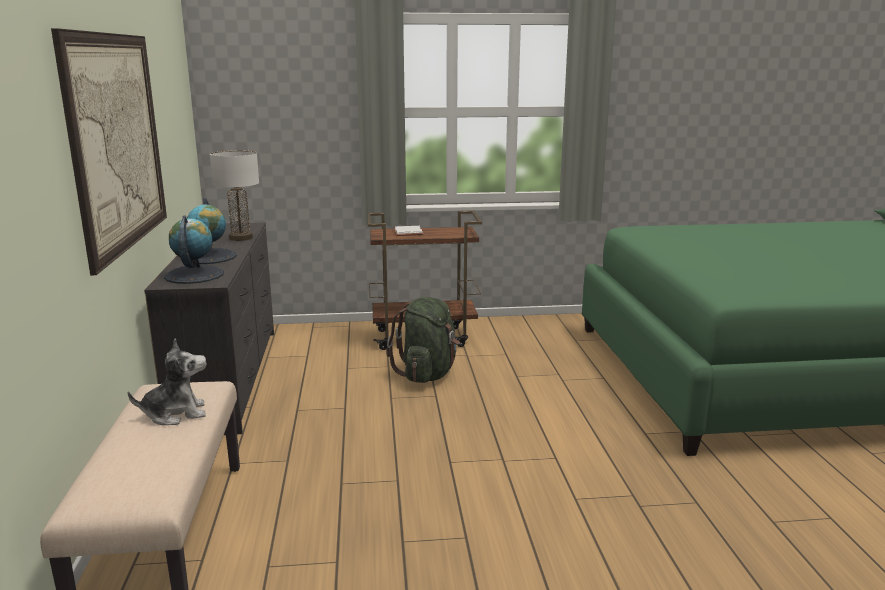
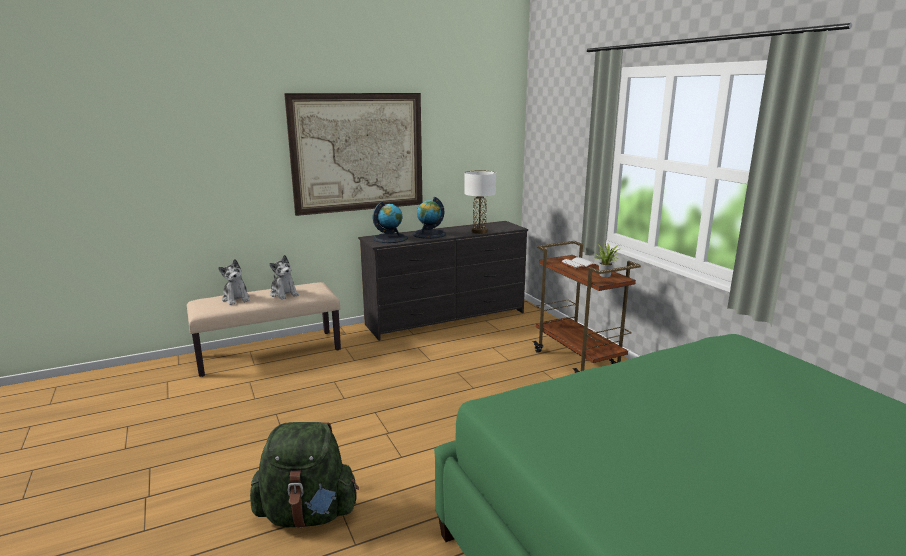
camera: 70 degrees right, 0 degrees up
(139, 459) = (236, 299): none -> plush toy
(427, 374) = (508, 377): green backpack -> green backpack (307, 514)
(449, 230) = (605, 275): none -> potted plant

